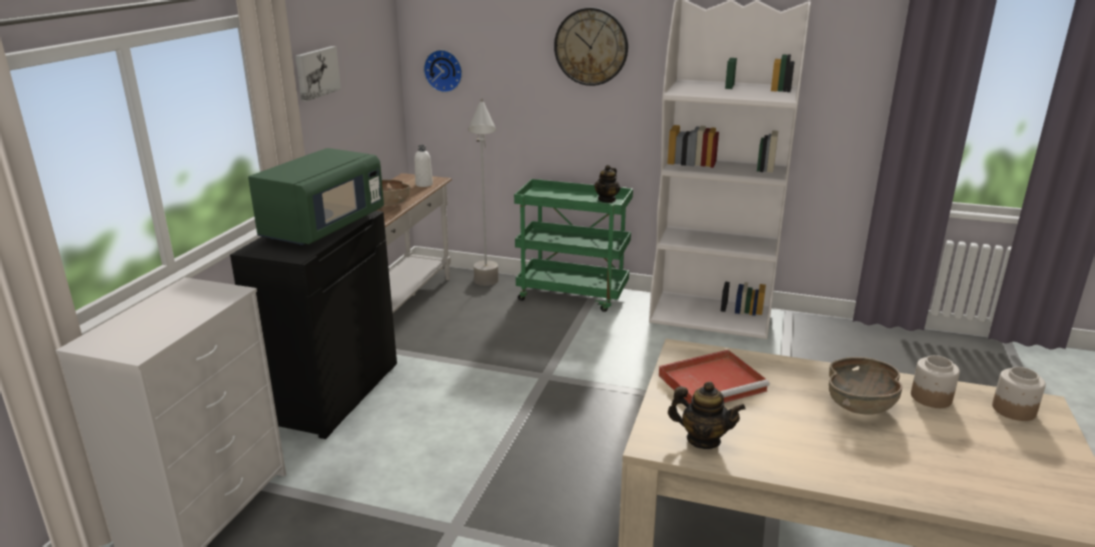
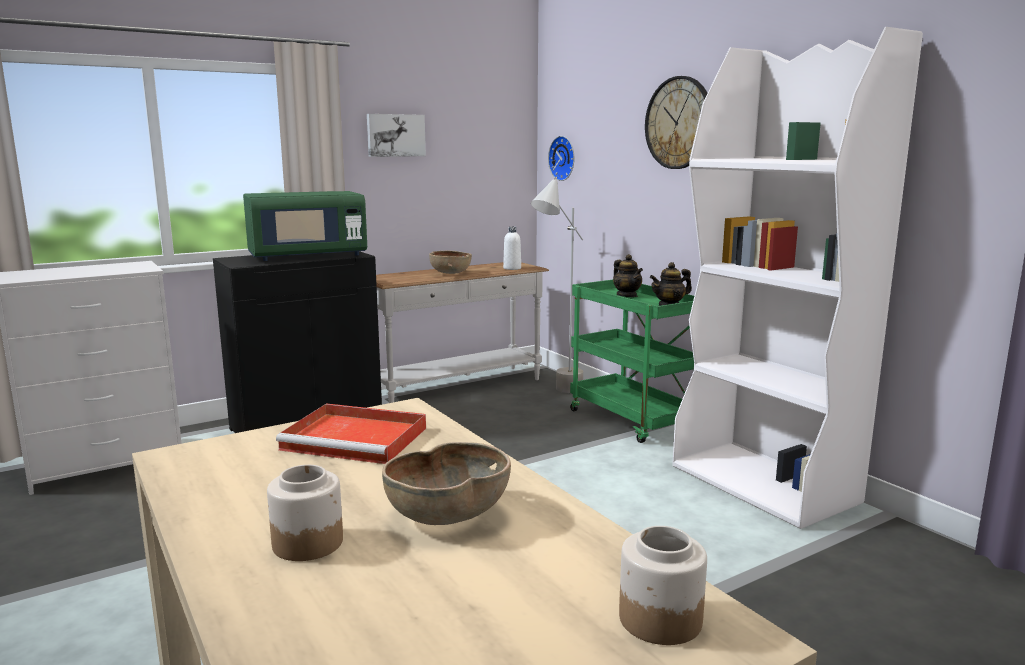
camera: 40 degrees right, 10 degrees down
(703, 440) = (215, 471): teapot -> teapot (627, 295)
(930, 397) = (564, 549): jar -> jar (308, 543)

